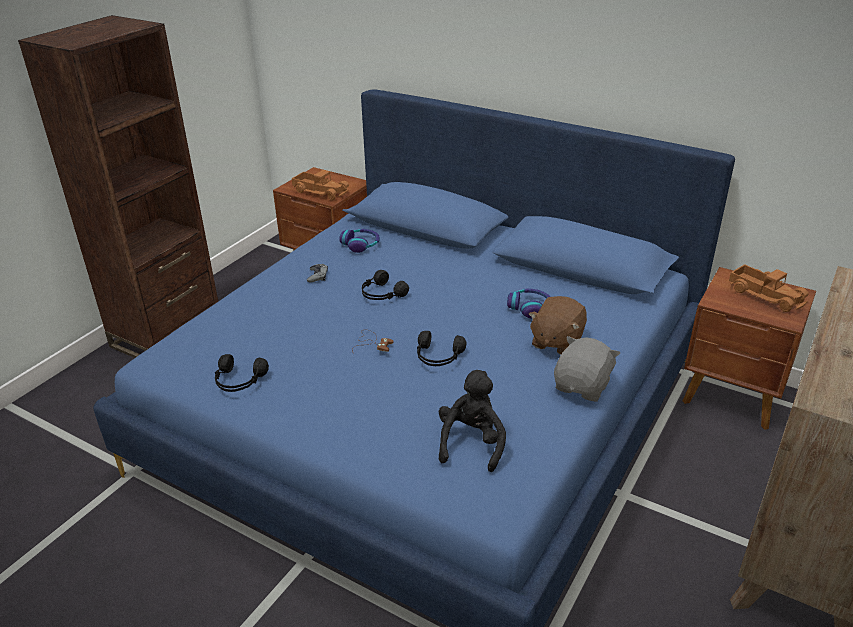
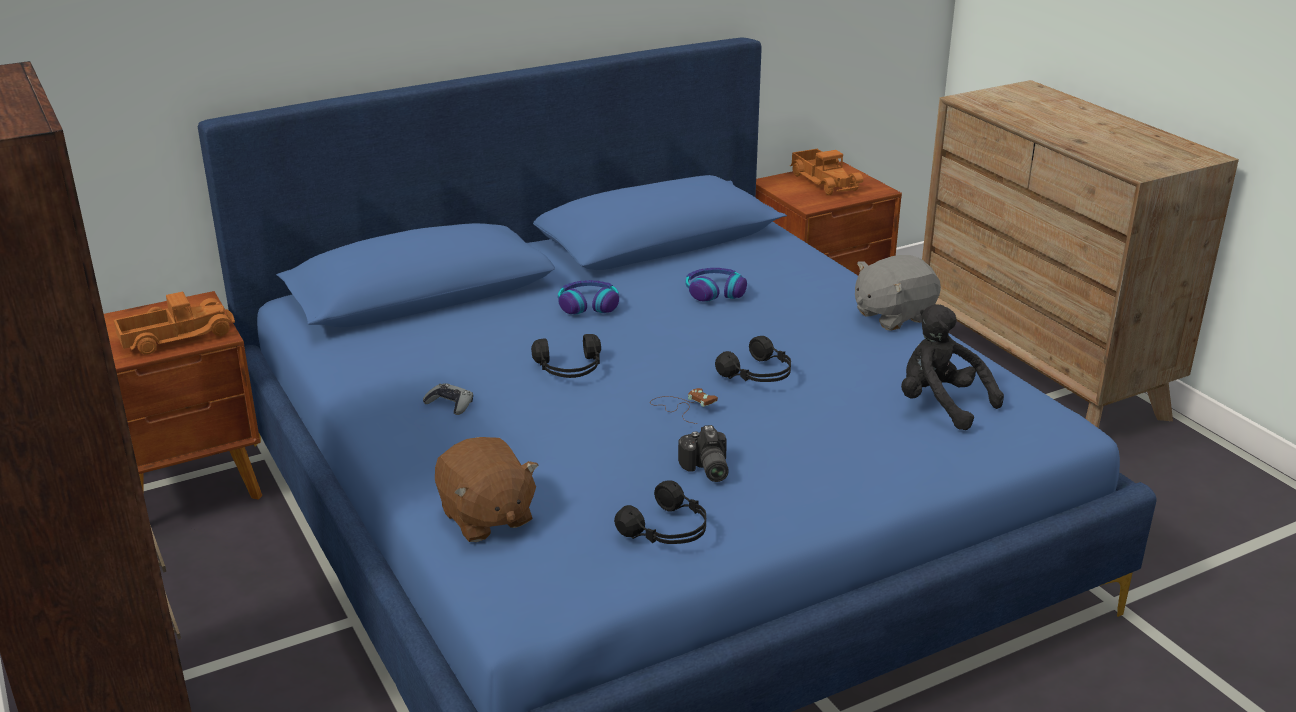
camera: 60 degrees left, 5 degrees down
(312, 374) = (705, 469): none -> camera
(361, 244) = (406, 349): headphones -> headphones (588, 305)
(556, 342) = (797, 301): brown plush toy -> brown plush toy (486, 517)
(583, 386) = (892, 315): grey plush toy -> grey plush toy turned 90 degrees counterclockwise
(766, 295) = (825, 181): toy truck -> toy truck turned 75 degrees clockwise

